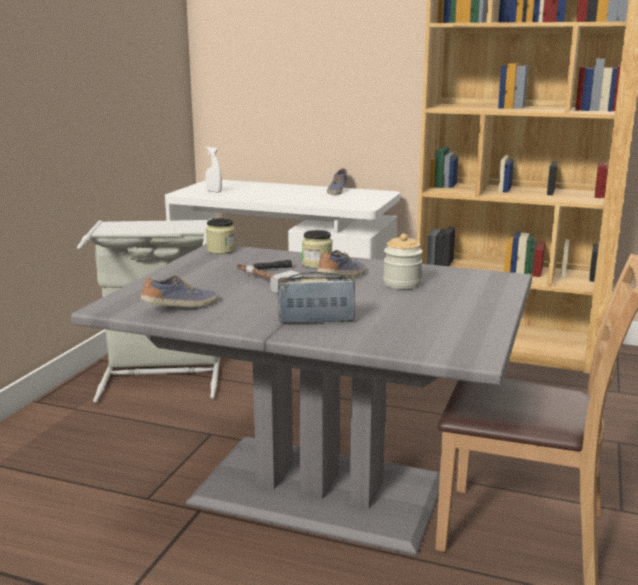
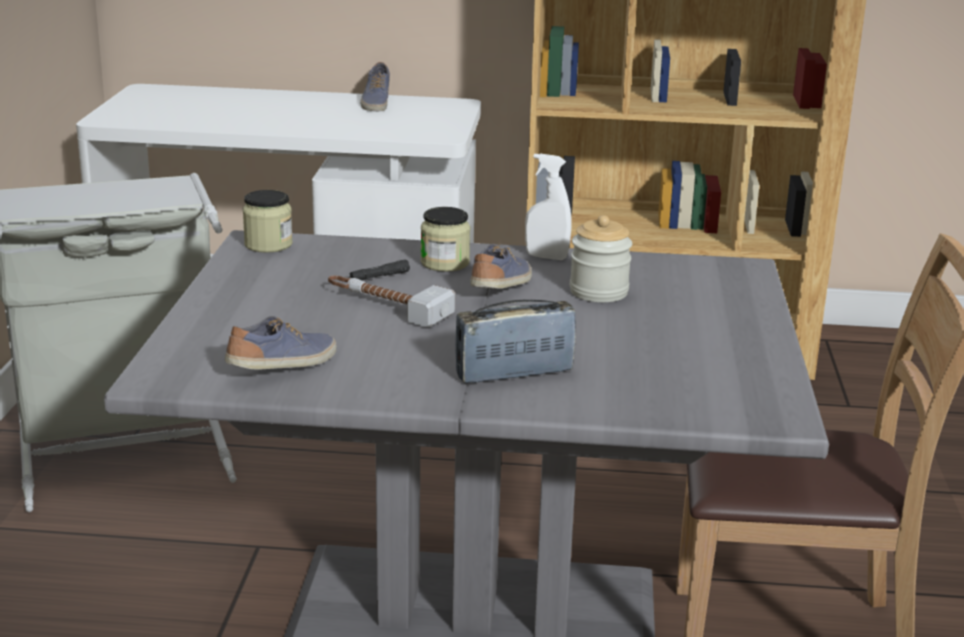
camera: 15 degrees left, 5 degrees up
(214, 191) = (162, 113): white spray bottle -> white spray bottle (546, 257)

